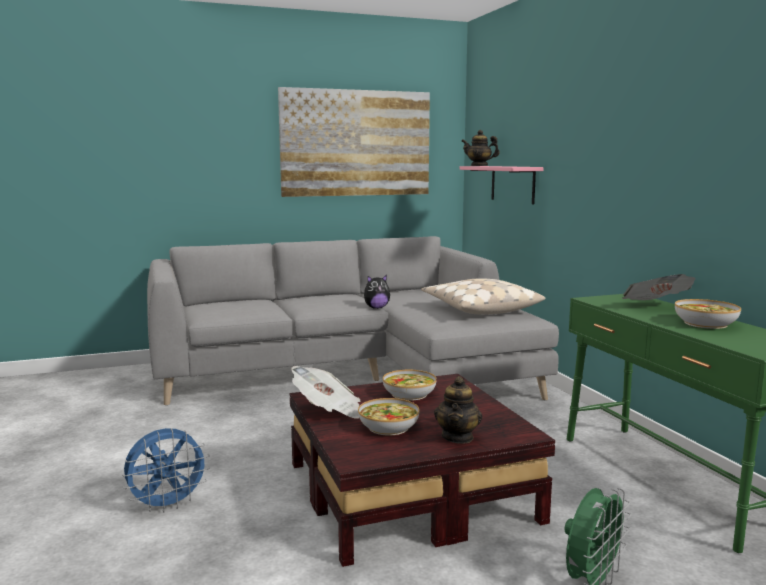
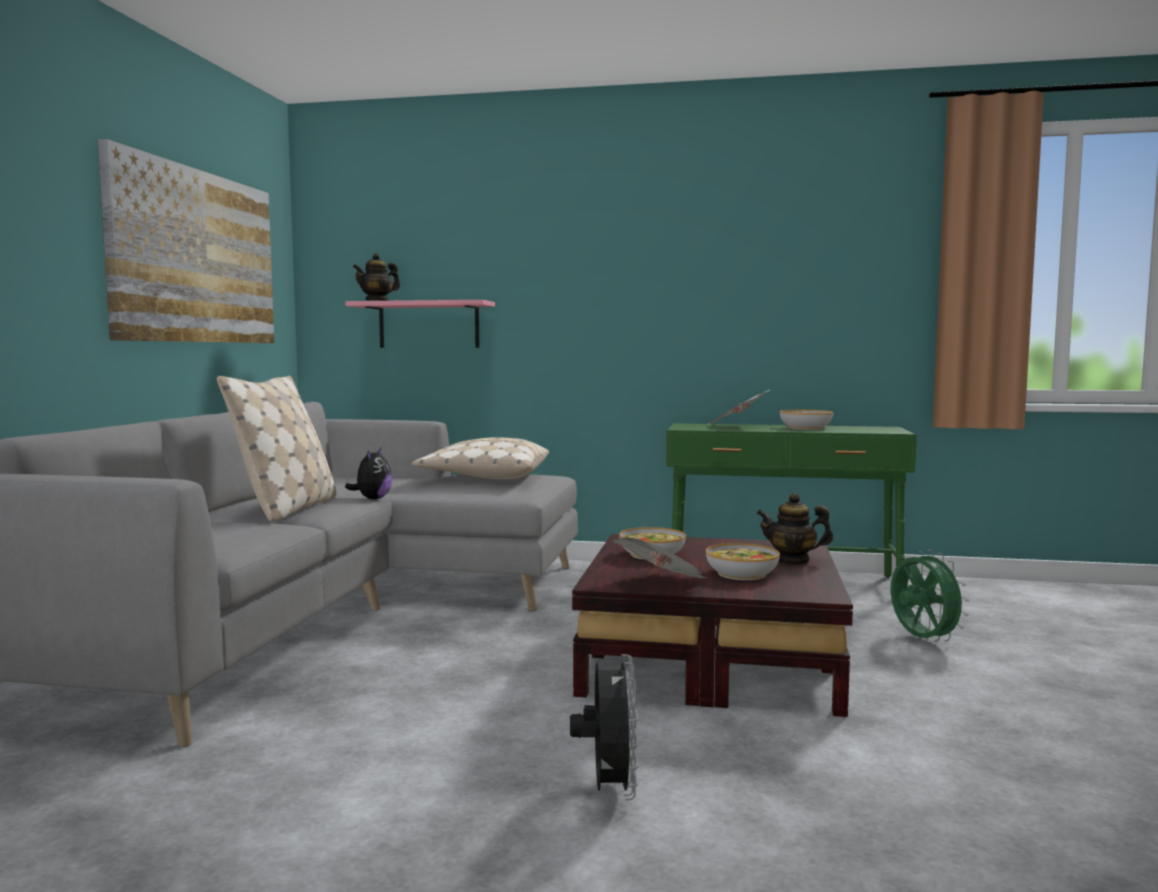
camera: 60 degrees left, 5 degrees down
(168, 505) = (609, 790): blue fan -> black fan
(313, 303) = (288, 509): none -> beige pillow
(458, 437) = (793, 560): teapot -> teapot turned 150 degrees clockwise

